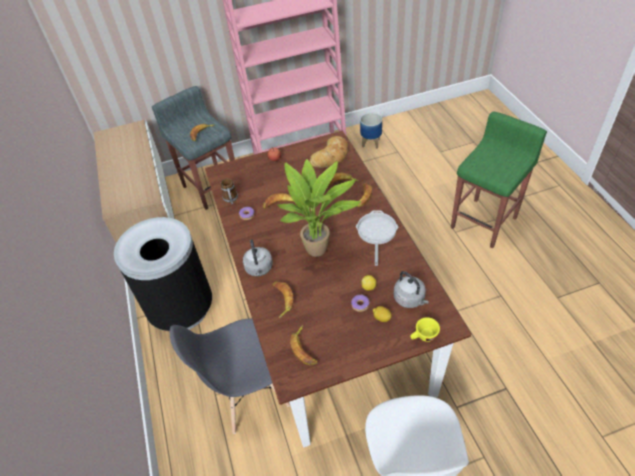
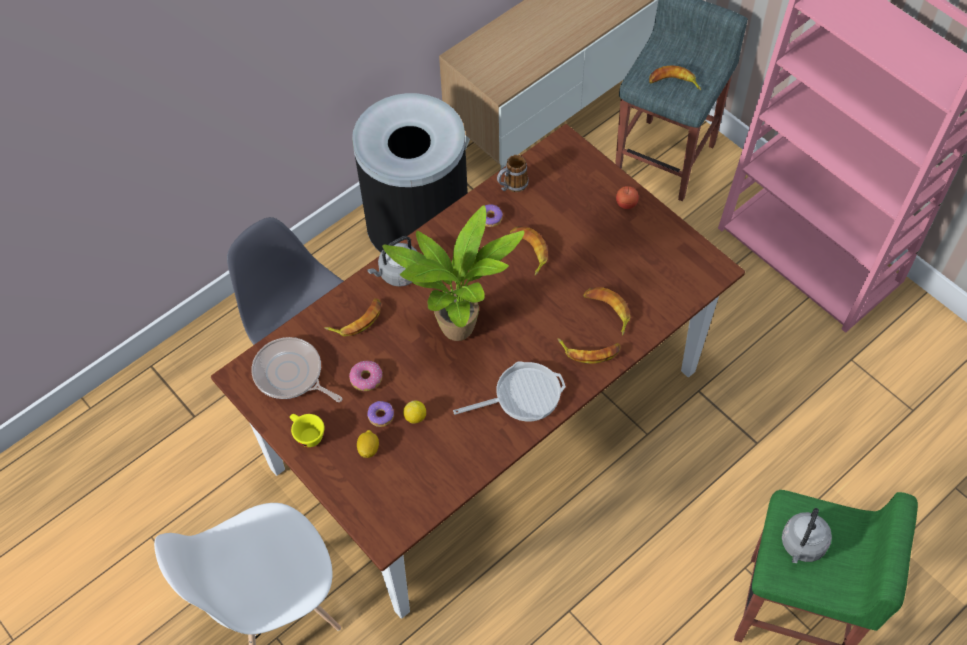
camera: 65 degrees right, 10 degrees up
(304, 348) = (291, 374): banana -> frying pan
(329, 306) = (366, 379): none -> donut
(331, 156) = (669, 278): bread -> none
(371, 142) = (913, 356): planter -> none
(410, 299) = (413, 475): grey kettle -> grey kettle (802, 545)
(423, 337) = (355, 509): yellow cup -> yellow cup (306, 435)

